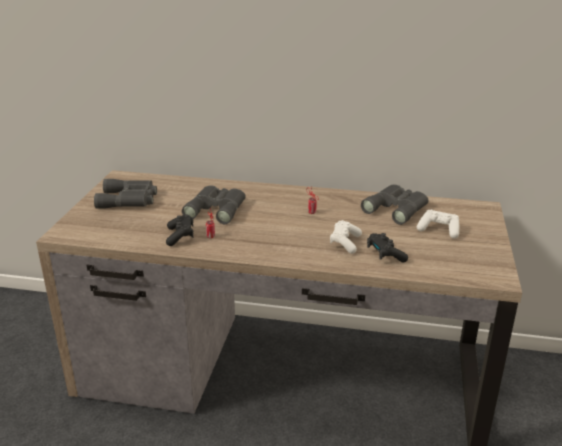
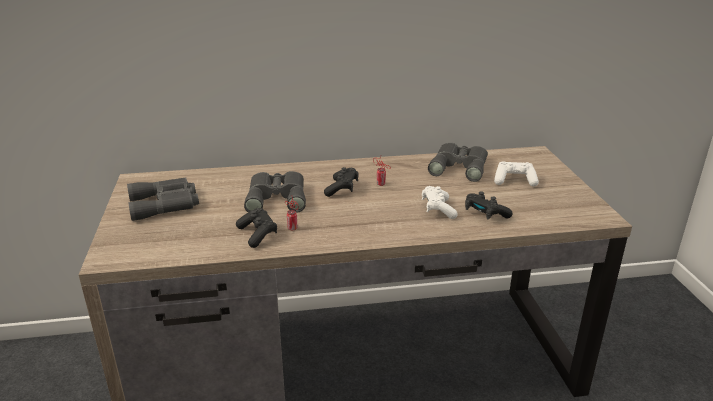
camera: 20 degrees left, 0 degrees up
(275, 211) = (342, 189): none -> black game controller

